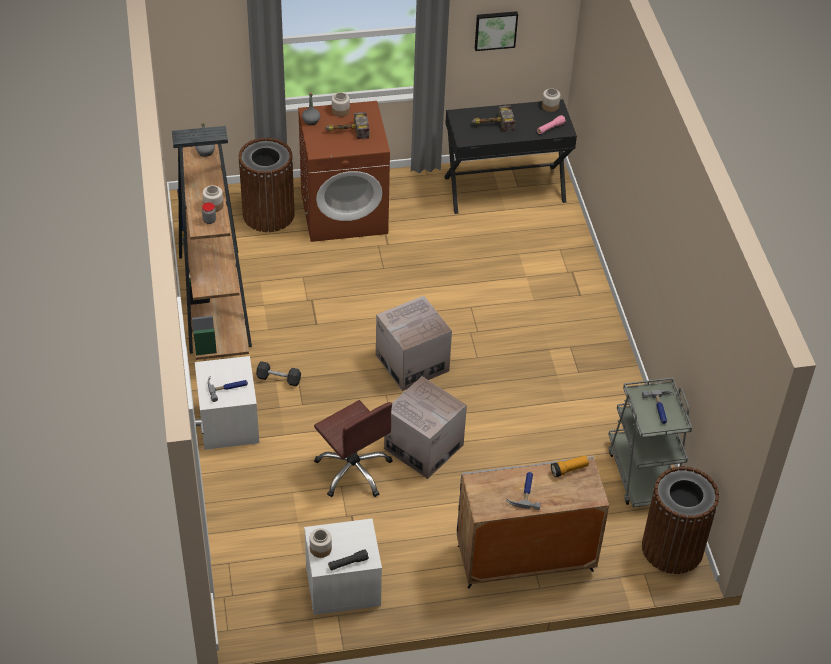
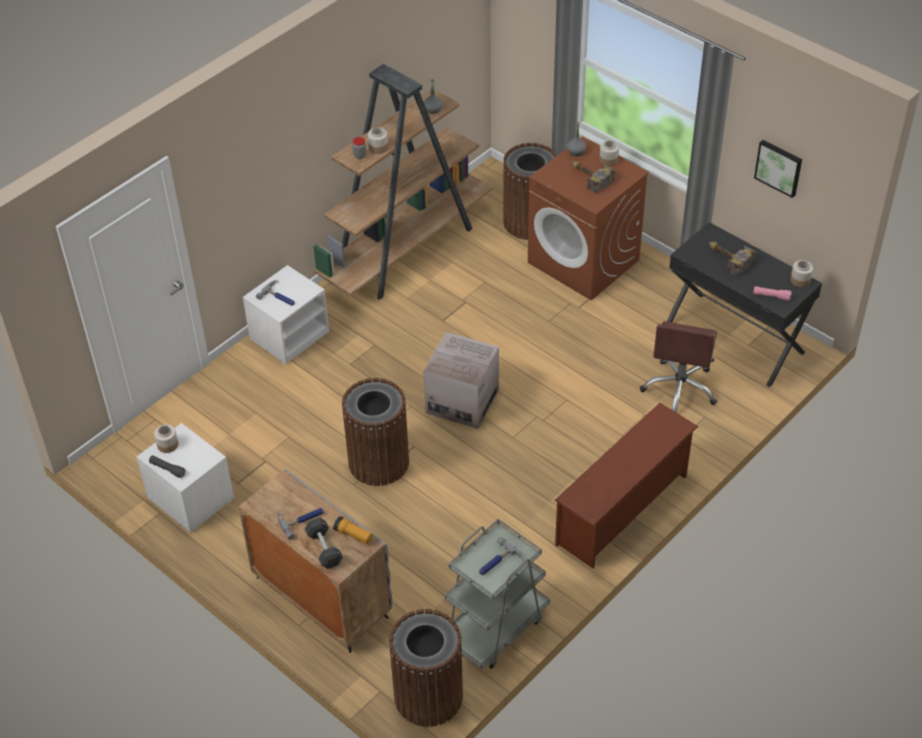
camera: 55 degrees right, 0 degrees up
(278, 379) = (362, 335): black dumbbell -> black dumbbell (324, 548)
(353, 470) = (312, 434): brown office chair -> brown office chair (680, 388)
(423, 447) = (378, 462): cardboard box -> brown trash can
(603, 343) = (623, 511): none -> brown shoe rack

